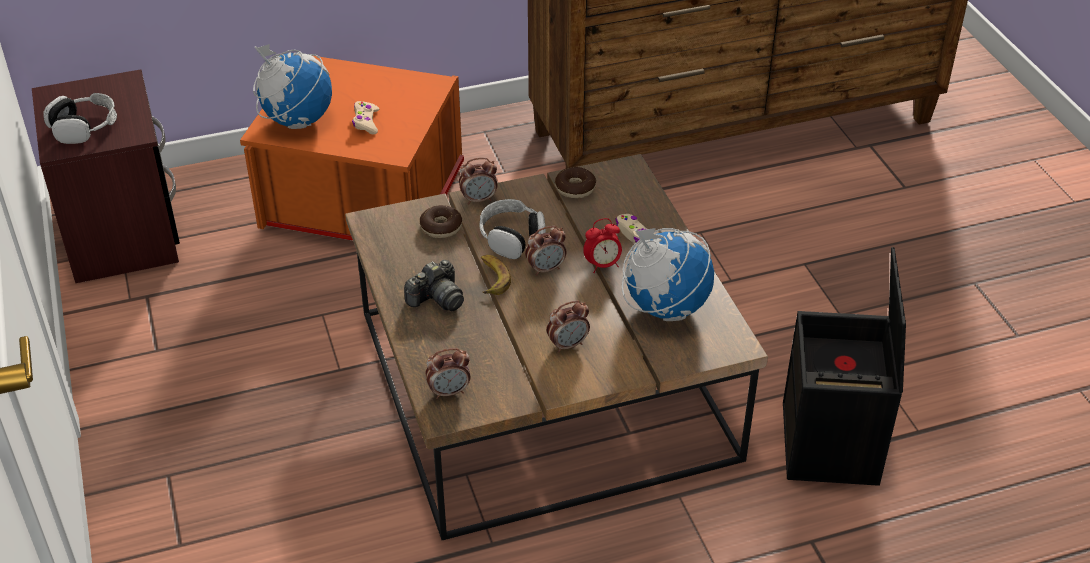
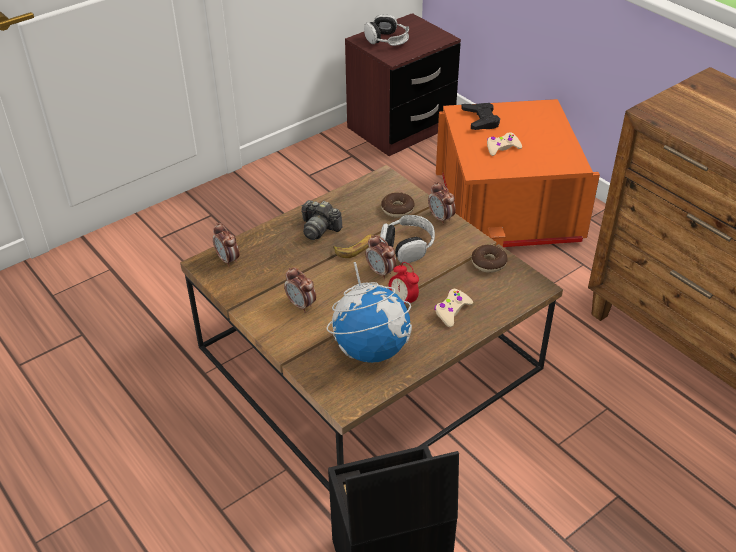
camera: 70 degrees right, 0 degrees up
(297, 120) = (480, 120): globe -> black game controller

